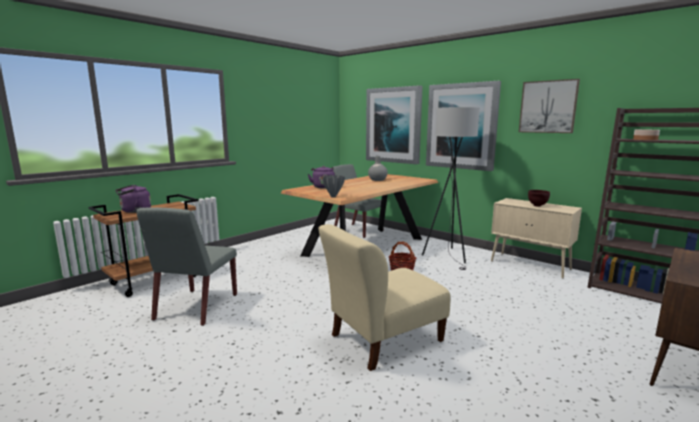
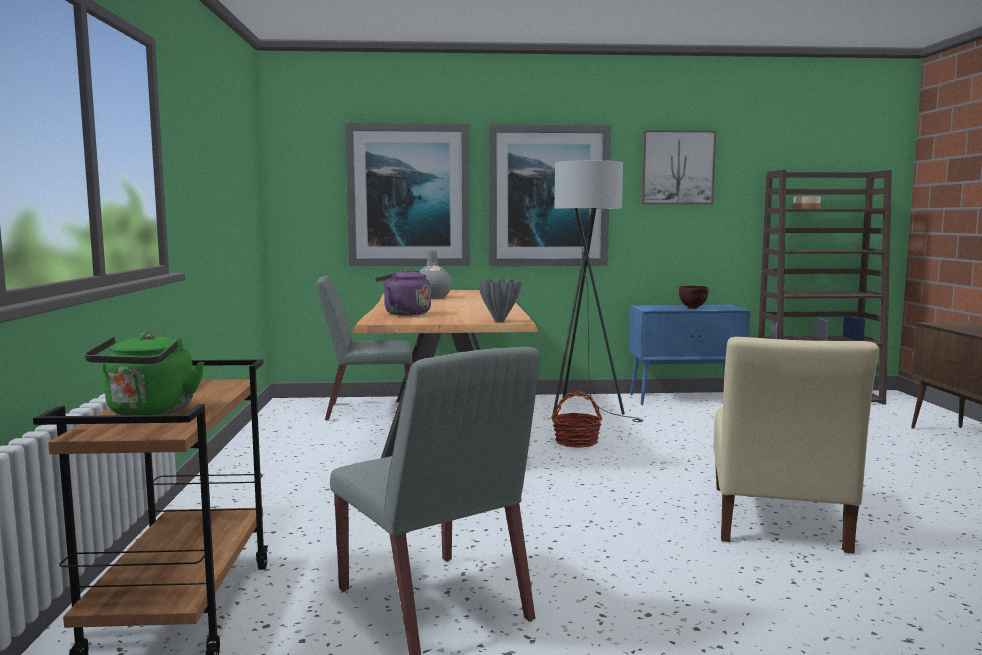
camera: 45 degrees left, 5 degrees down
(134, 211) = (149, 412): purple kettle -> green kettle
(530, 265) = (686, 399): beige cabinet -> blue cabinet

